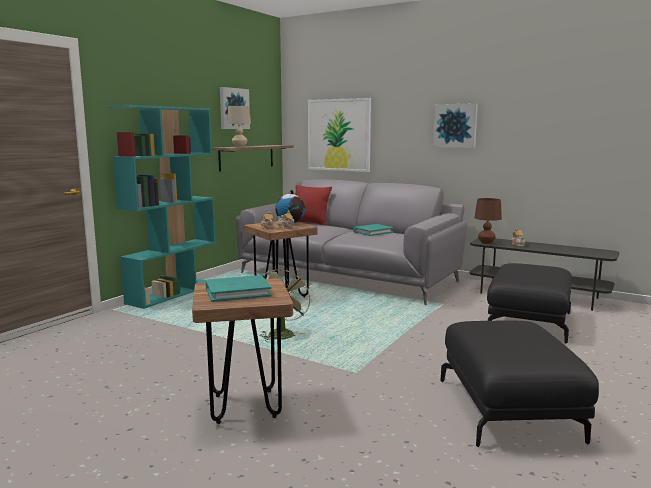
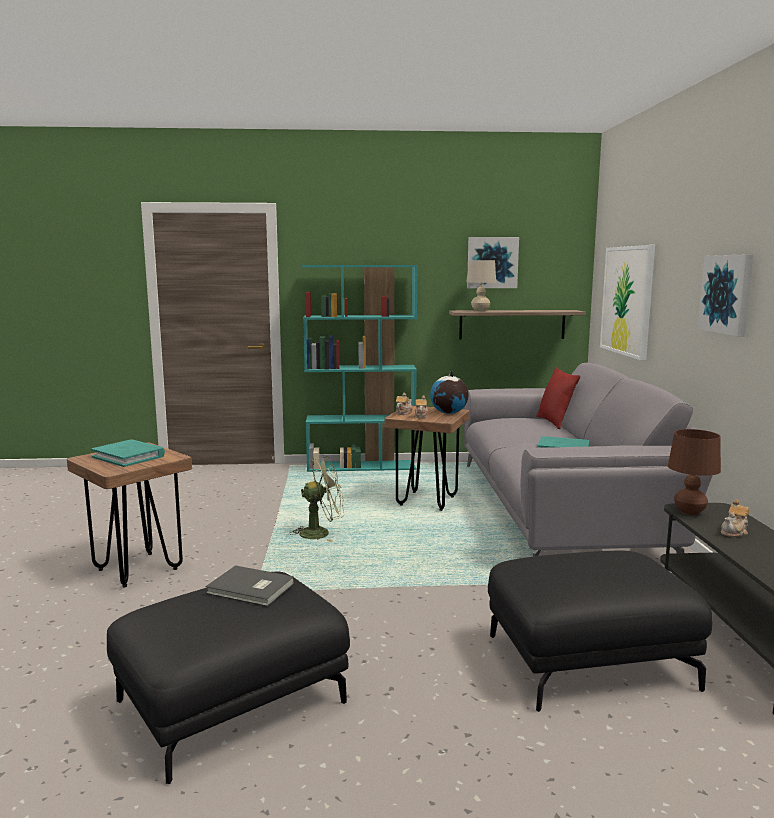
camera: 55 degrees right, 0 degrees up
(497, 327) = (250, 589): none -> grey book

